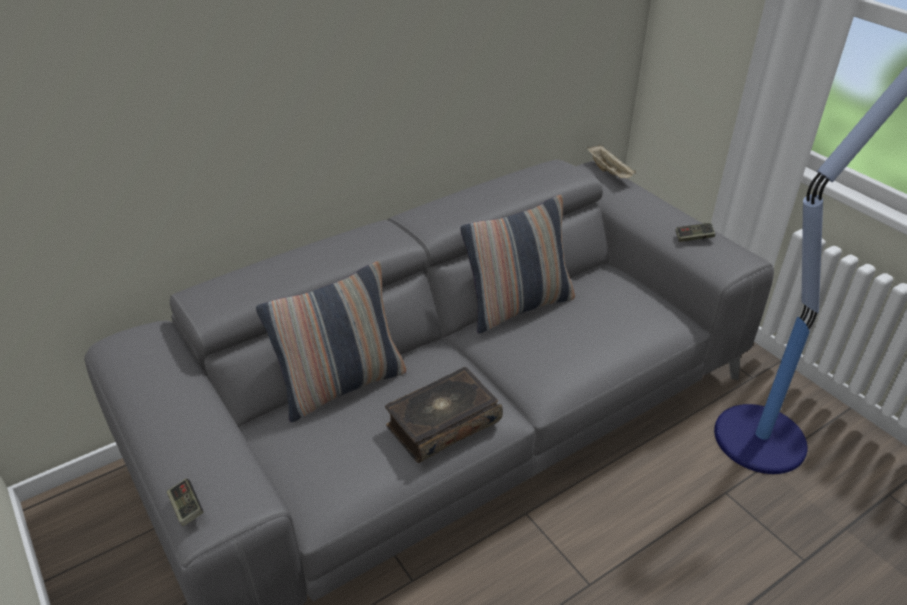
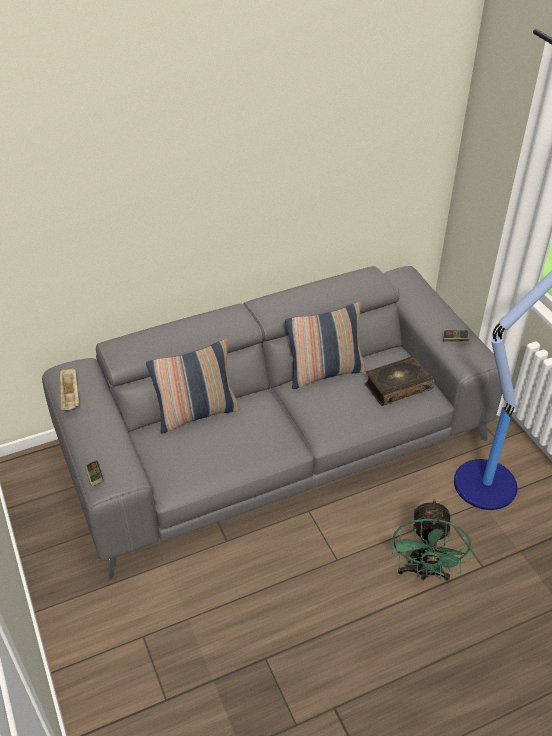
camera: 10 degrees right, 5 degrees up
(442, 423) = (254, 446): book -> book (397, 386)
(609, 172) = (415, 278): beige tray -> beige tray (70, 396)
(723, 583) = (423, 572): none -> green fan

